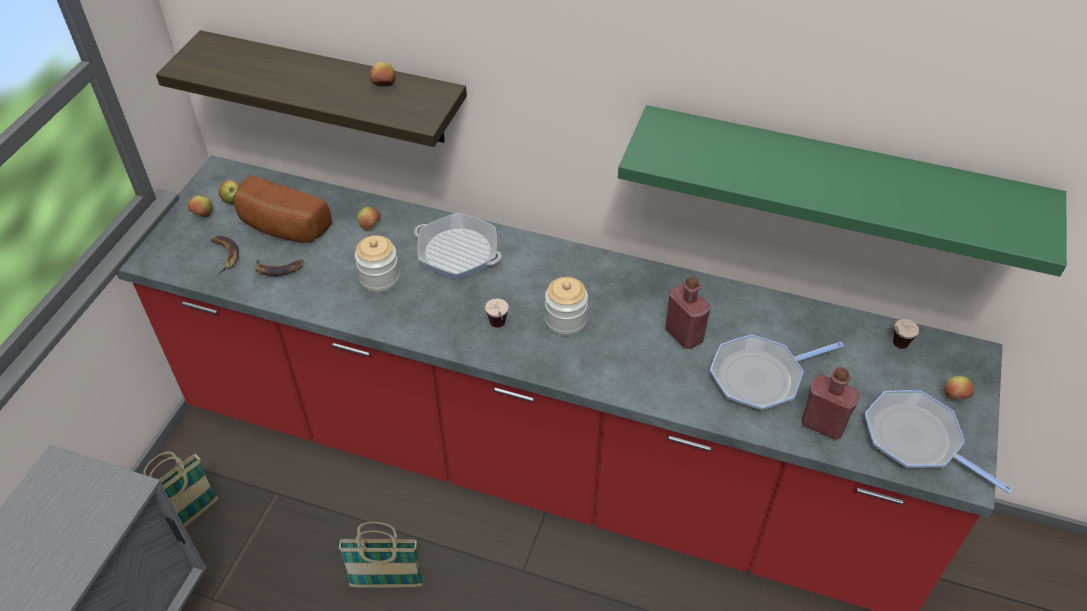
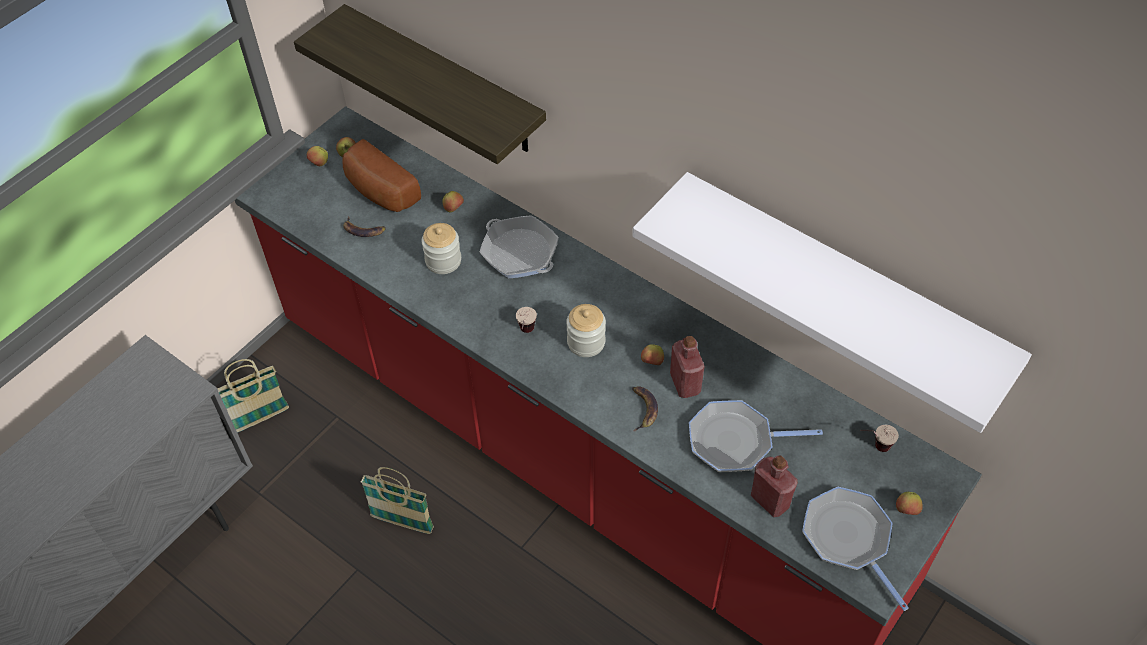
camera: 20 degrees right, 5 degrees up
(225, 255) = (324, 205): banana -> banana (643, 409)
(384, 86) = (475, 96): apple -> apple (652, 362)
(837, 178) = (842, 282): green shelf -> white shelf

